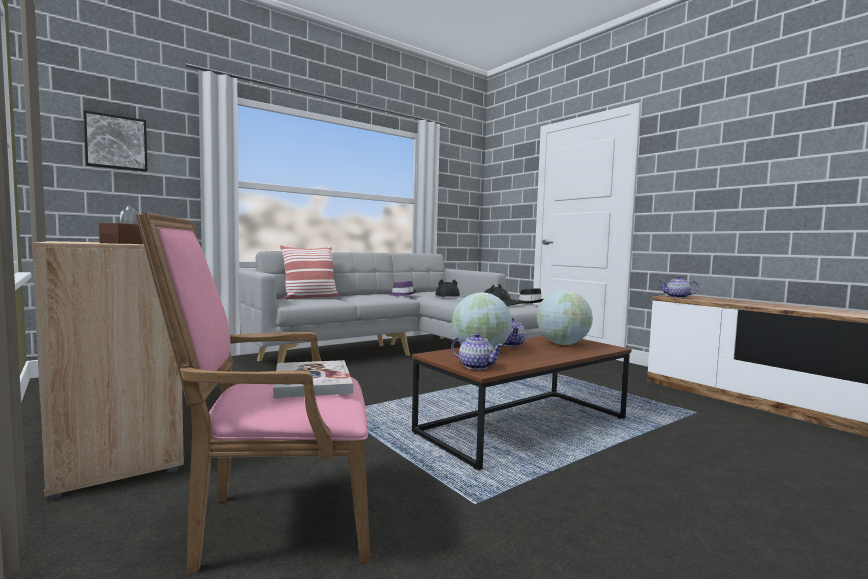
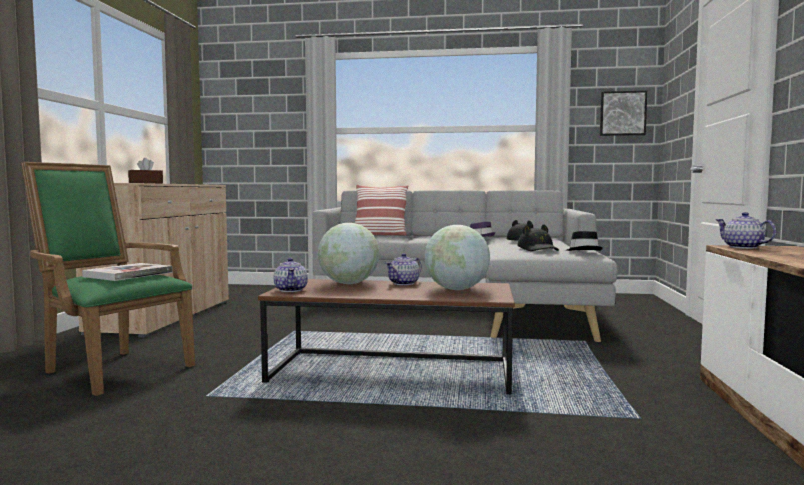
camera: 45 degrees right, 0 degrees up
(116, 142) = (255, 109): picture -> picture (622, 113)
(273, 523) = (112, 368): pink armchair -> green armchair

